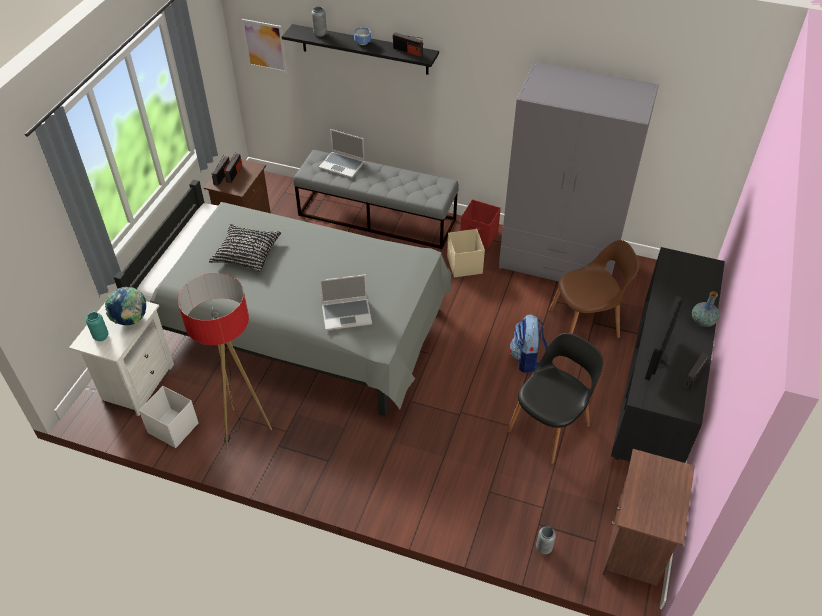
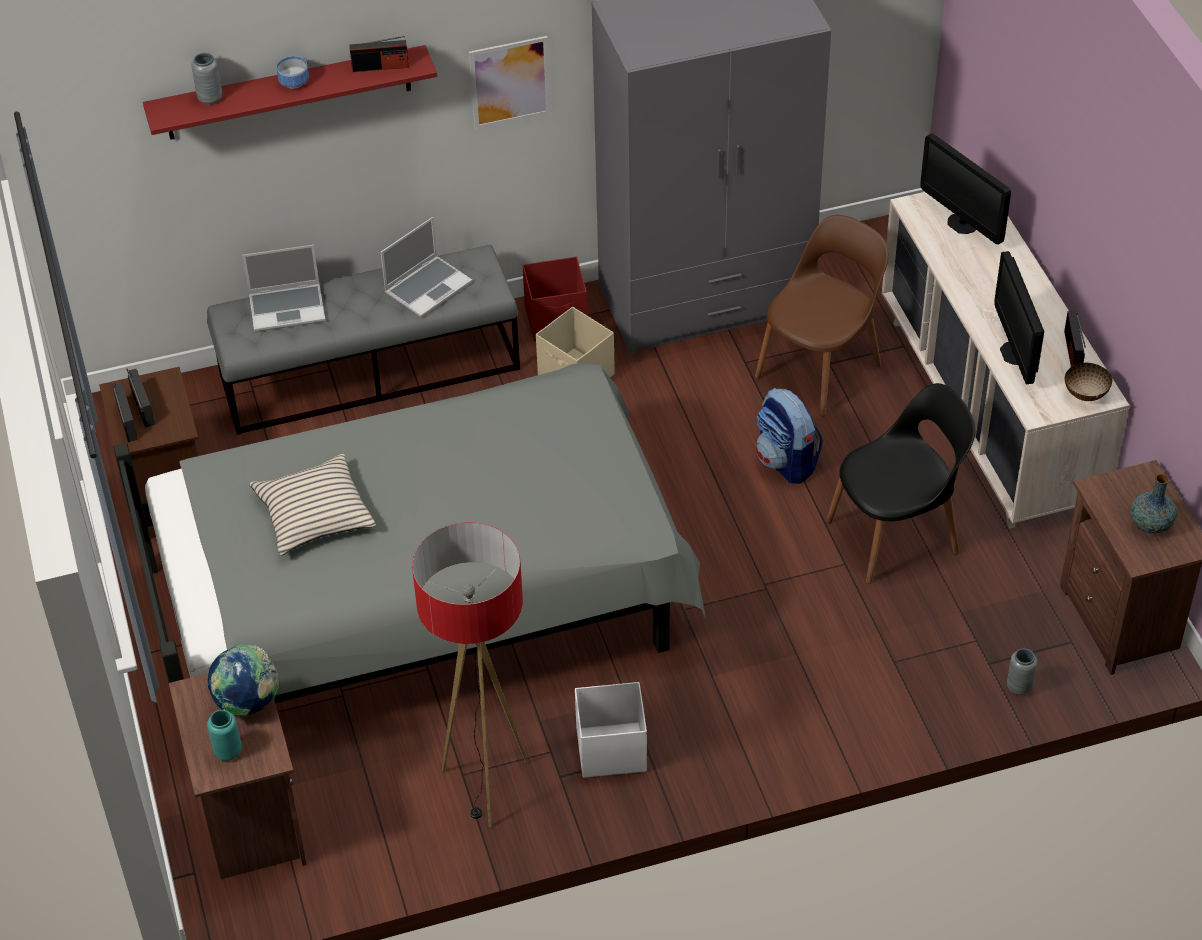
camera: 35 degrees left, 0 degrees up
(137, 383) = (250, 823): white nightstand -> brown nightstand
(173, 427) = (377, 848): white storage box -> white storage box (610, 750)
(246, 253) = (314, 514): black pillow -> beige pillow
(264, 45) = (88, 160): picture -> picture (510, 82)
(347, 314) = (558, 517): laptop -> laptop (428, 287)
(364, 49) = (288, 93): black shelf -> red shelf
(550, 426) = (896, 535): black chair -> black chair turned 60 degrees clockwise
(657, 392) = (988, 413): black dresser -> beige dresser
(679, 403) = (1085, 393): none -> bowl
(690, 277) = (962, 223): none -> monitor
(702, 321) = (1025, 275): vase -> vase (1150, 525)

